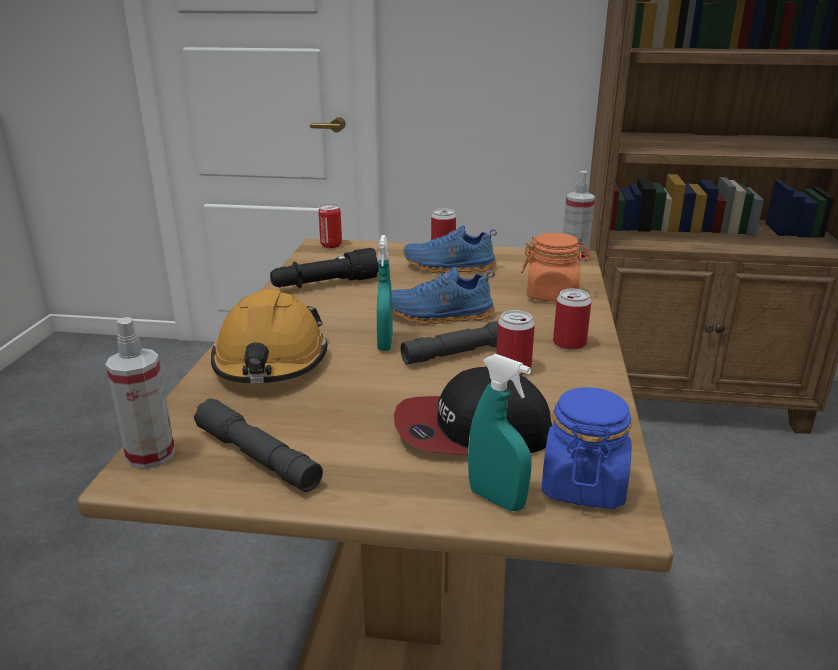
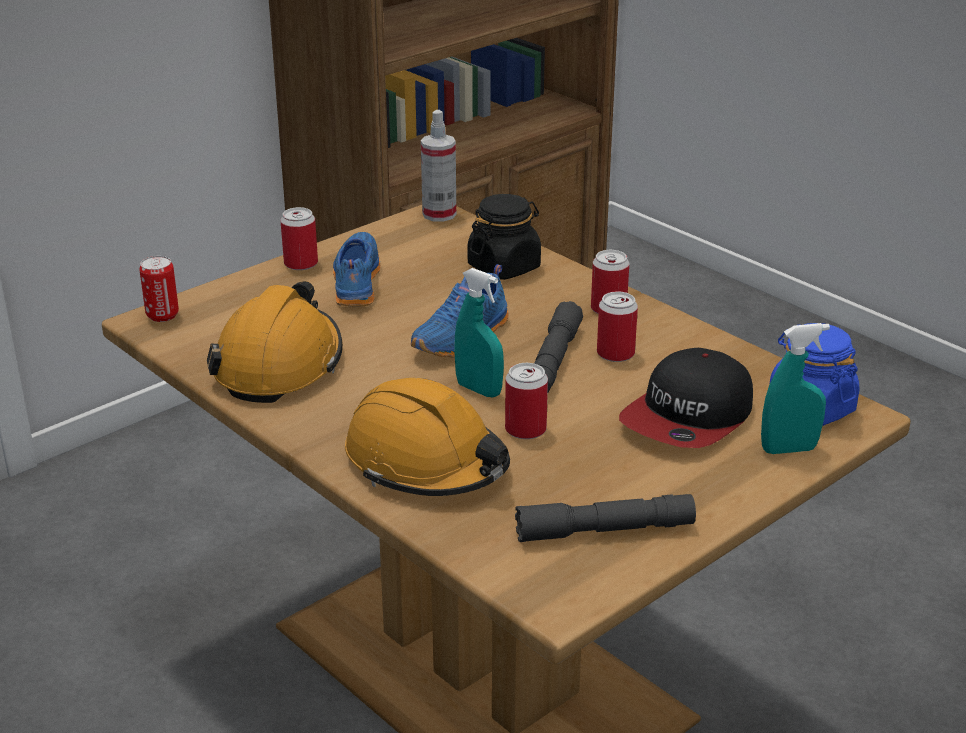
camera: 50 degrees left, 5 degrees up
(150, 455) = (530, 585): spray bottle -> none
(325, 284) = (279, 364): black flashlight -> orange hard hat
(358, 376) = (525, 429): none -> can
(449, 268) = (355, 282): blue shoe -> blue shoe turned 135 degrees clockwise
(552, 294) = (504, 267): orange jar -> black jar

